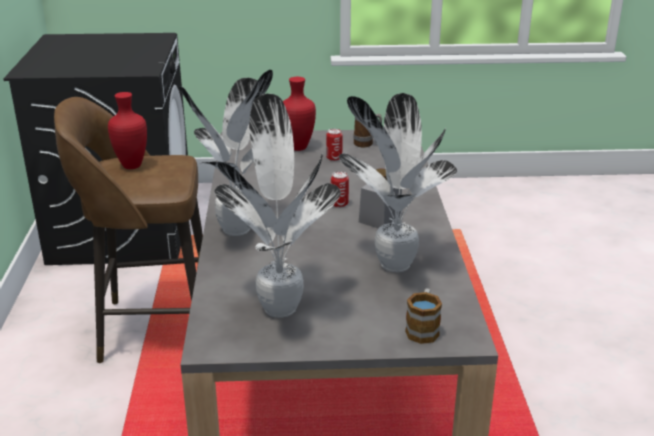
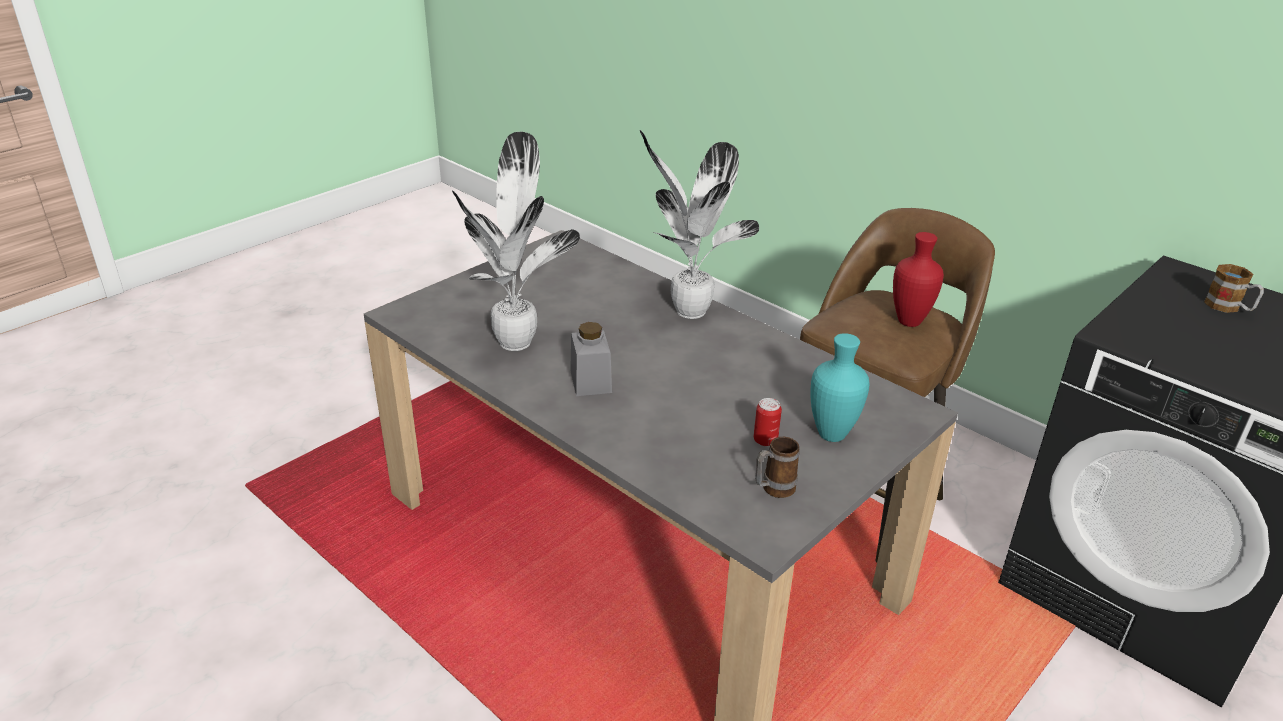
camera: 135 degrees right, 5 degrees up
(280, 306) = (556, 277): potted plant -> none
(297, 147) = (833, 435): red vase -> turquoise vase
(339, 204) = (653, 378): can -> none
(423, 328) = (435, 306): mug -> mug (1229, 307)

